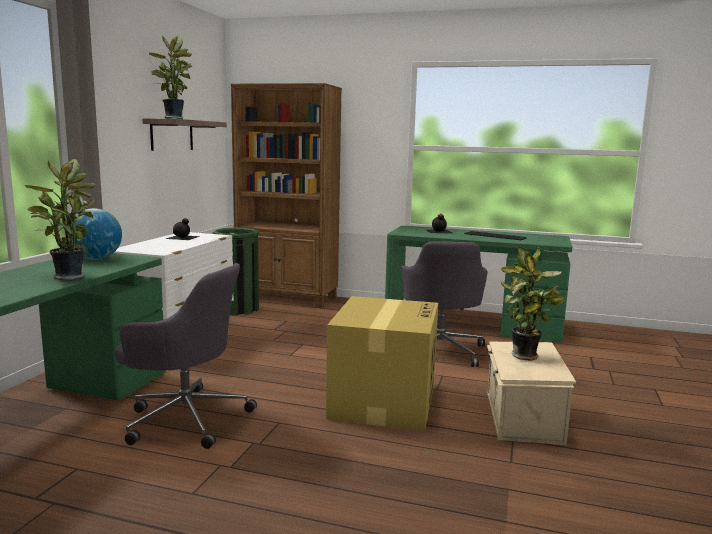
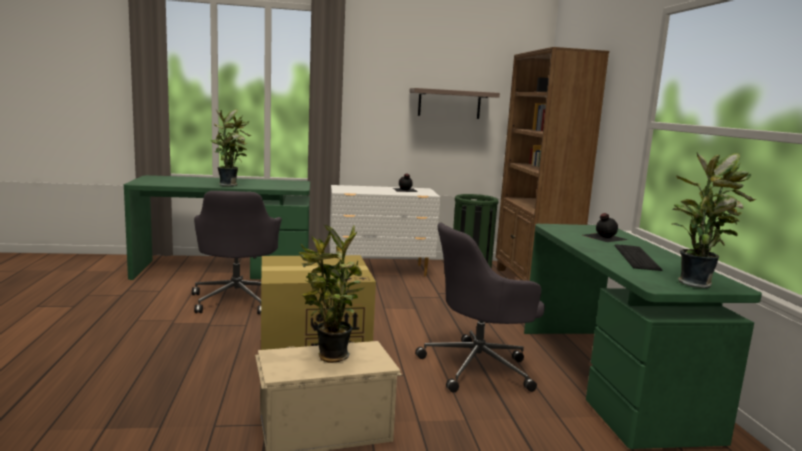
camera: 65 degrees right, 0 degrees up
(96, 259) = (284, 183): globe -> none
(173, 119) = (432, 88): potted plant -> potted plant (696, 283)

